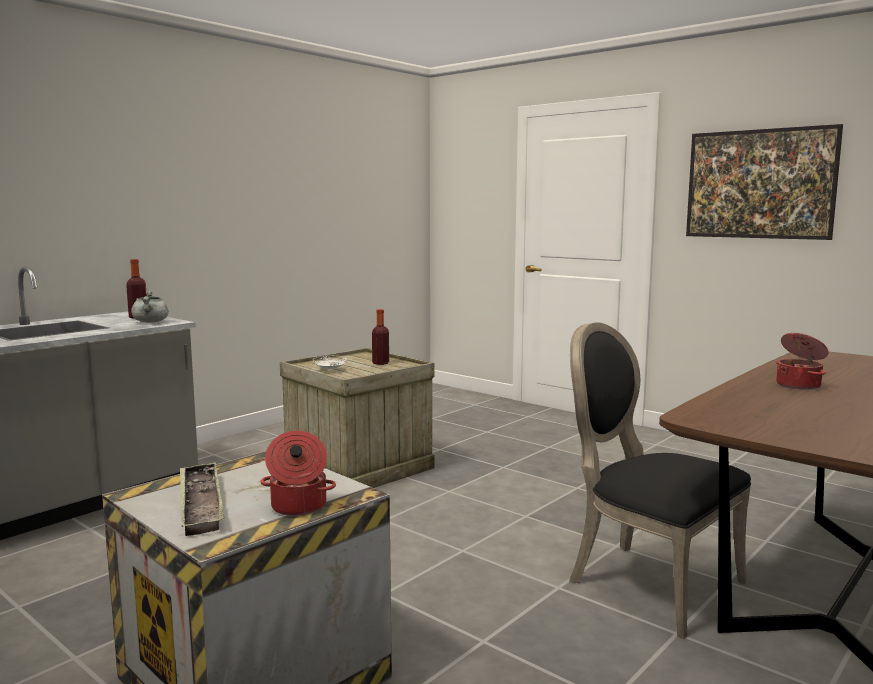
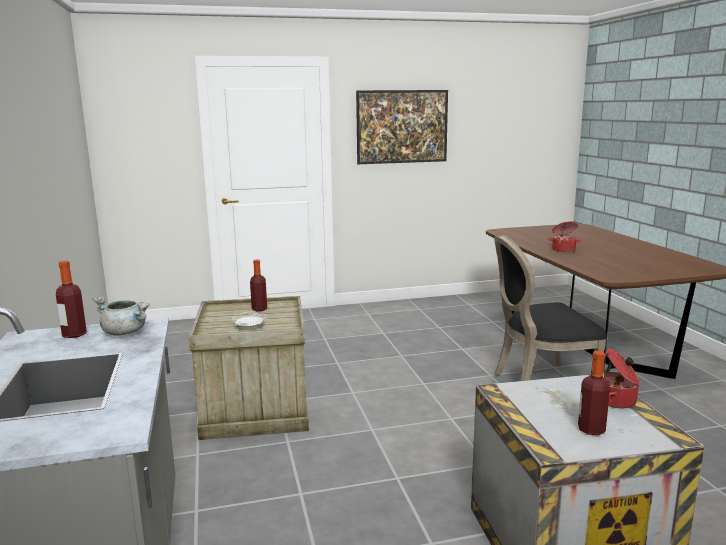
camera: 55 degrees left, 5 degrees up
(201, 504) = (591, 429): tray -> bottle

